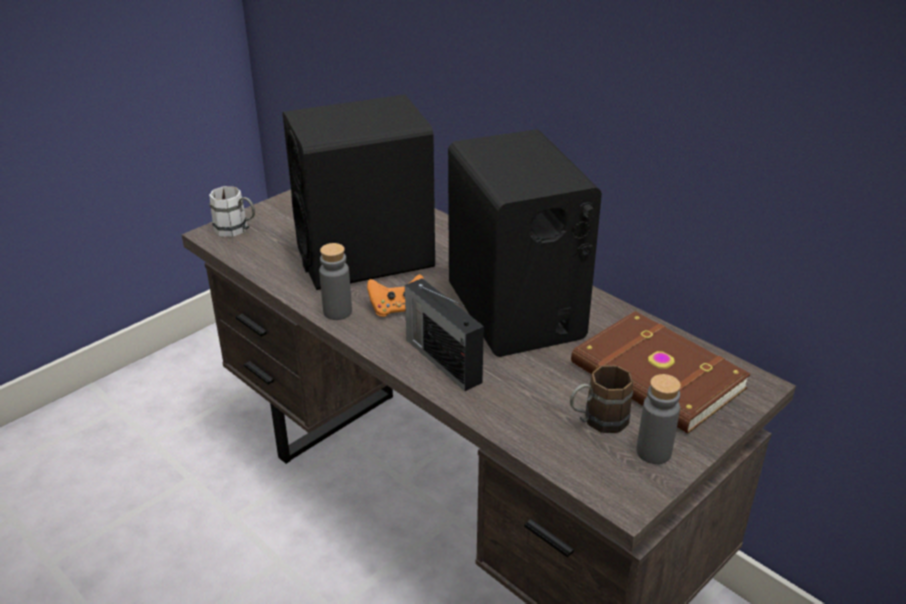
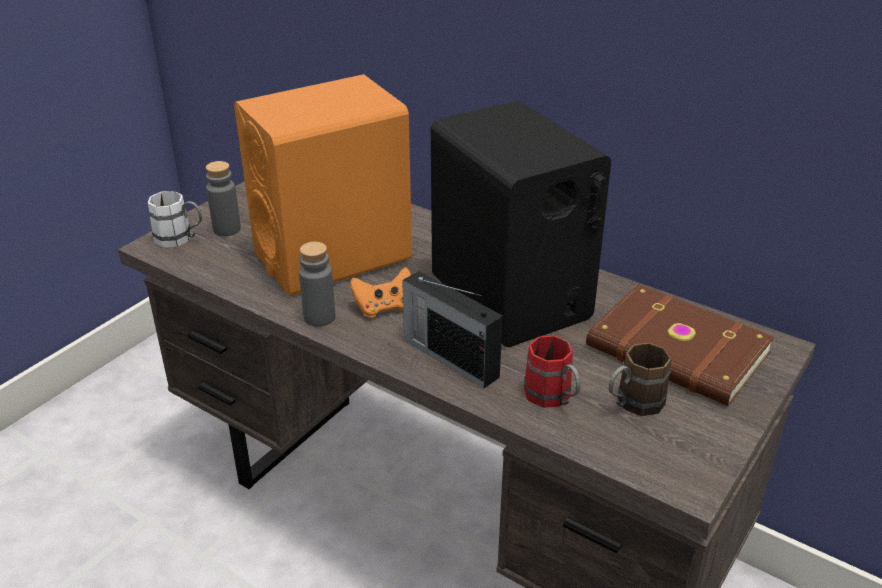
camera: 10 degrees left, 0 degrees up
(366, 258) = (333, 256): black speaker -> orange speaker
(525, 408) = (553, 399): none -> red mug
(653, 452) = (700, 430): grey bottle -> grey bottle (227, 229)

